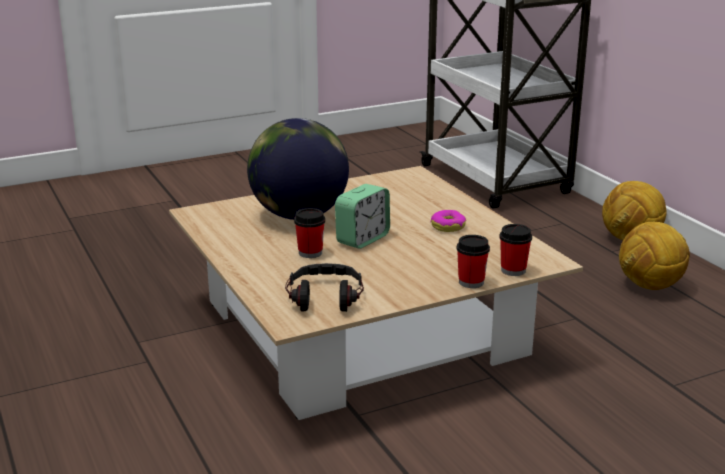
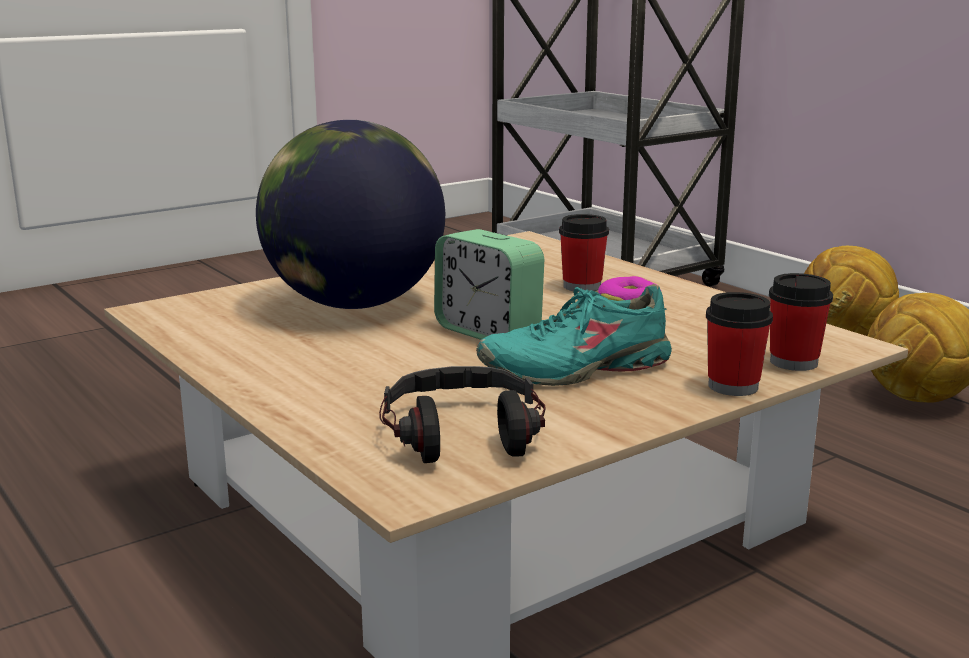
camera: 10 degrees left, 5 degrees down
(310, 253) = (399, 358): cup -> cup (582, 286)
(362, 239) = (488, 332): alarm clock -> alarm clock turned 105 degrees clockwise
(397, 266) = (576, 369): none -> turquoise shoe

